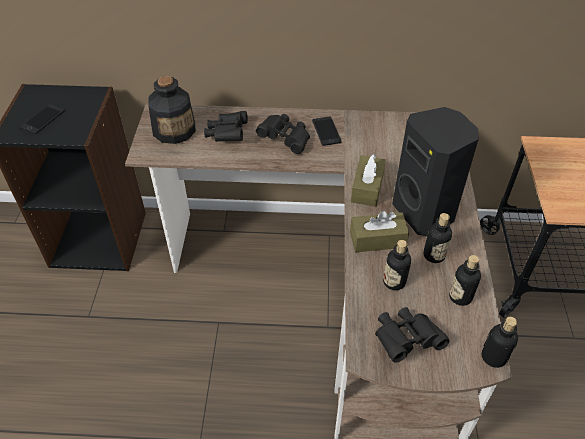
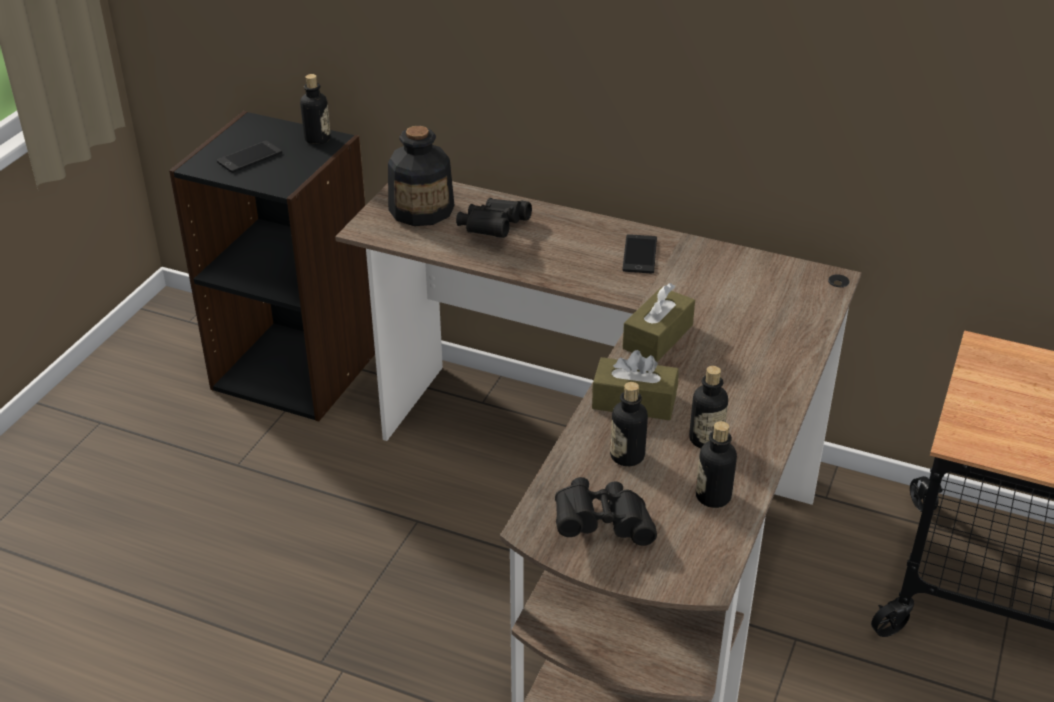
camera: 20 degrees right, 10 degrees down
(285, 139) = (573, 253): black binoculars -> none
(425, 213) = (726, 386): black speaker -> none
(493, 357) = (716, 576): bottle -> bottle (317, 139)

